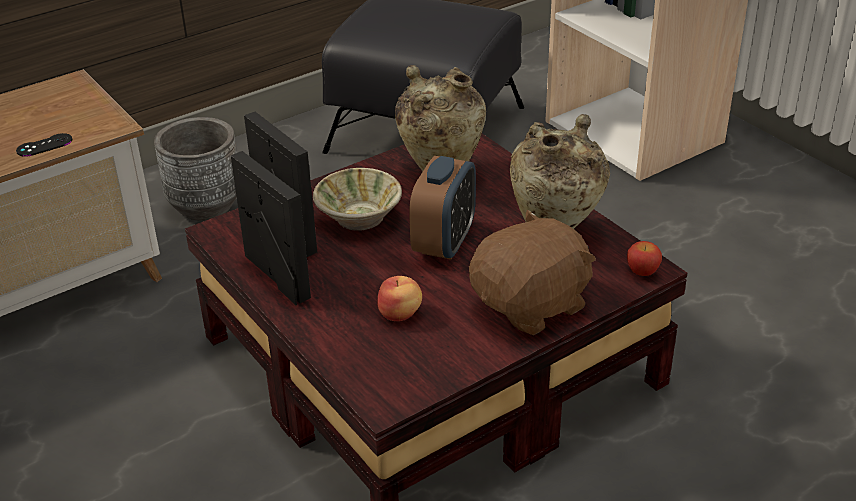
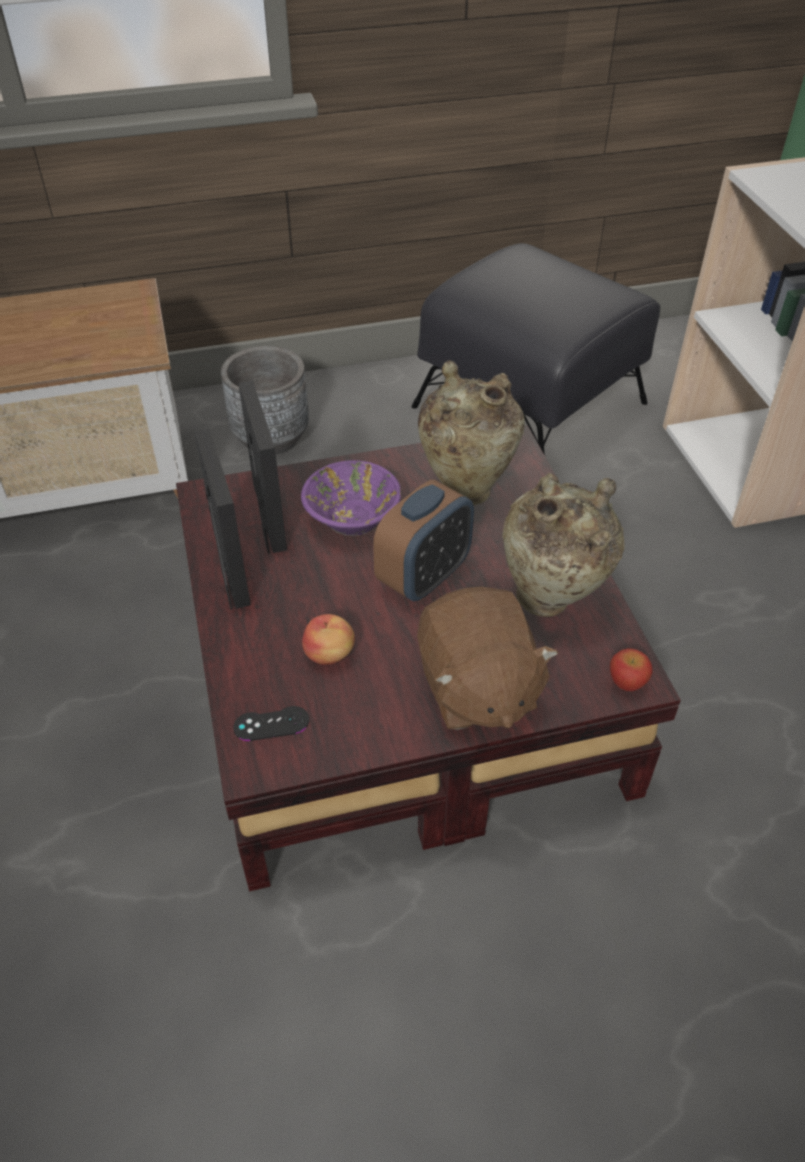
camera: 20 degrees right, 10 degrees up
(44, 145) = (68, 360): black game controller -> black game controller (271, 724)
(358, 216) = (352, 517): beige bowl -> purple bowl
(532, 305) = (476, 688): brown plush toy -> brown plush toy turned 90 degrees clockwise

